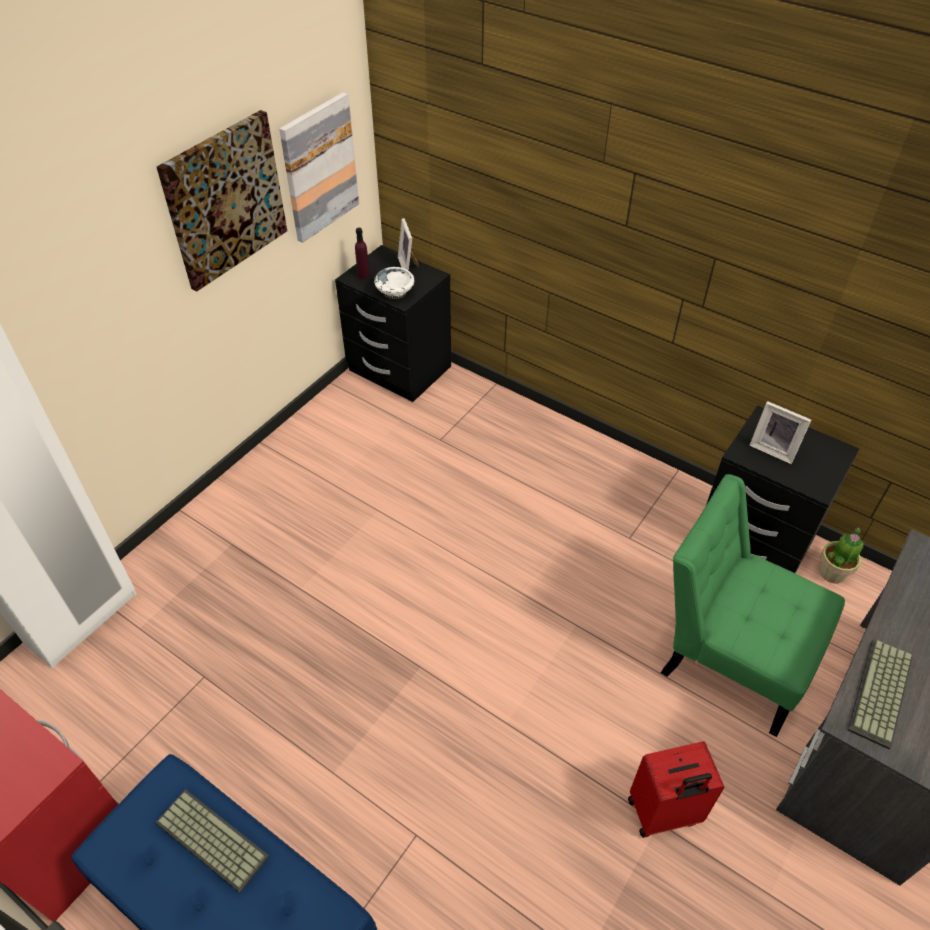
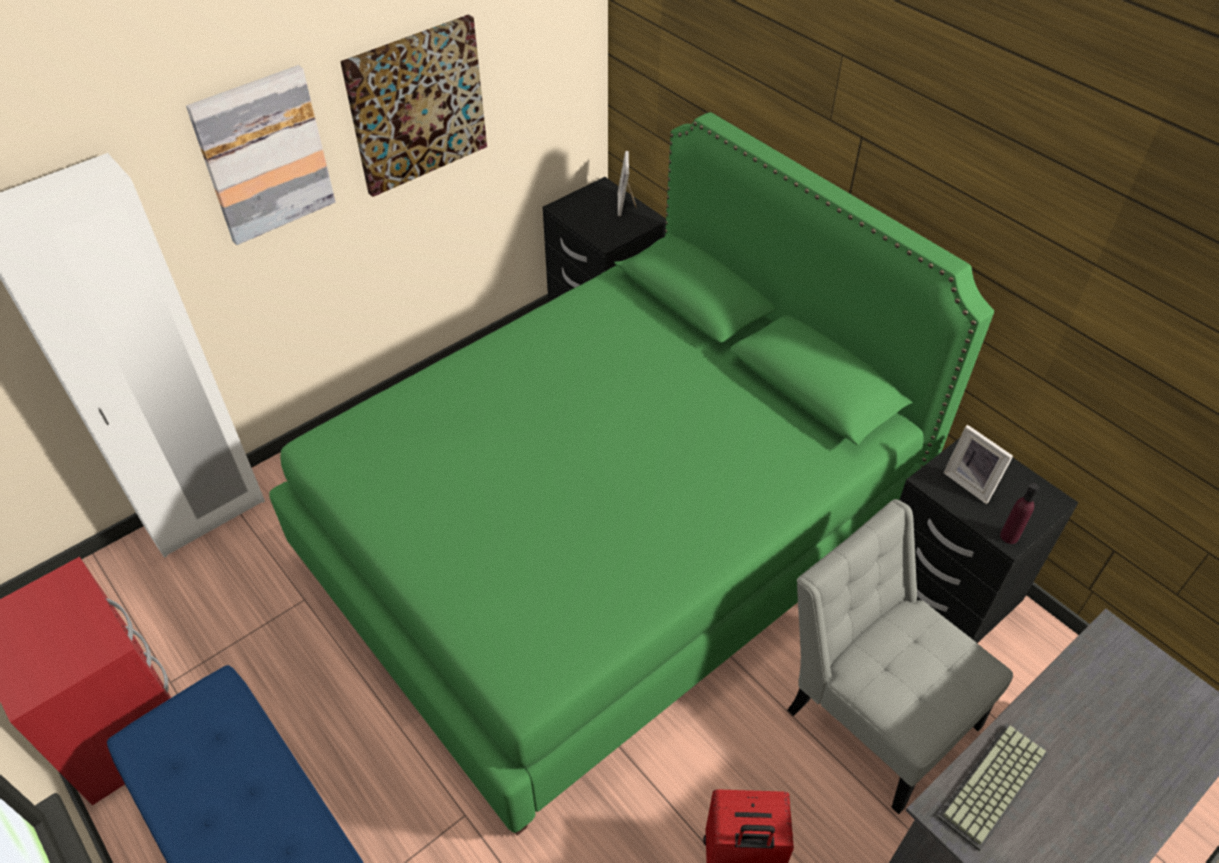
camera: 15 degrees right, 0 degrees up
(209, 841) = (237, 760): keyboard -> none
(319, 168) = (535, 83): picture -> picture (264, 155)
(363, 275) = (574, 206): purple bottle -> purple bottle (1009, 536)
(395, 292) = (601, 231): white bowl -> none
(464, 559) = (610, 536): none -> green bed
(730, 654) = (875, 709): green chair -> grey chair
(833, 572) = (1033, 644): potted plant -> none

